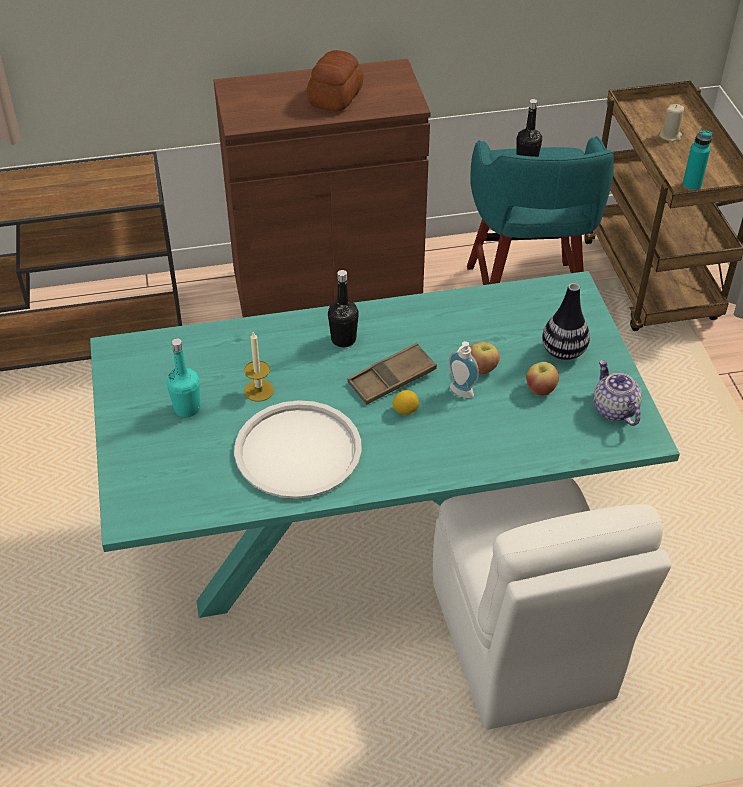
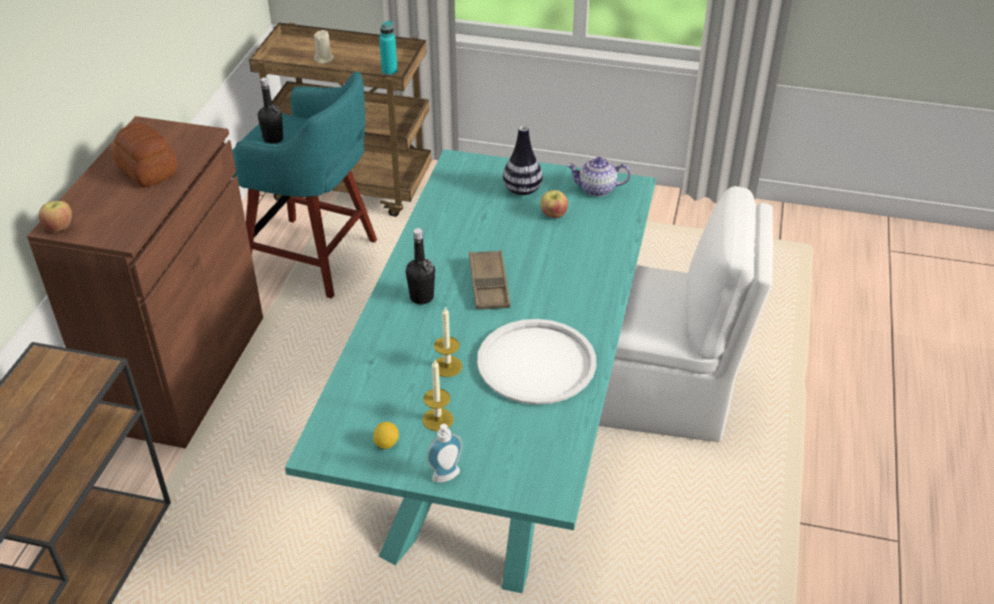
camera: 65 degrees left, 5 degrees down
(187, 408) = (438, 419): turquoise bottle -> candle
(405, 410) = (530, 289): lemon -> lemon (386, 443)
(459, 393) = (530, 255): soap dispenser -> soap dispenser (447, 478)
(482, 368) = (510, 234): apple -> apple (59, 227)

